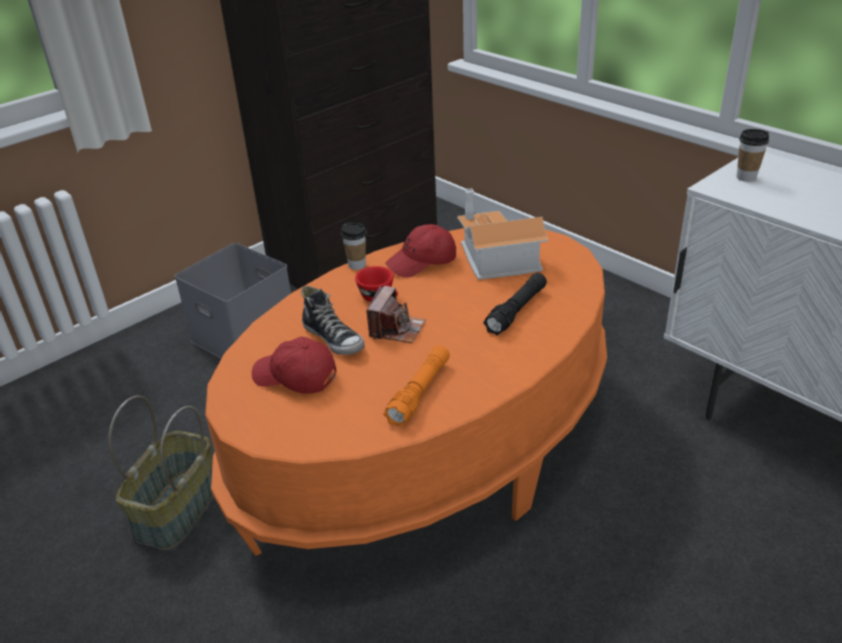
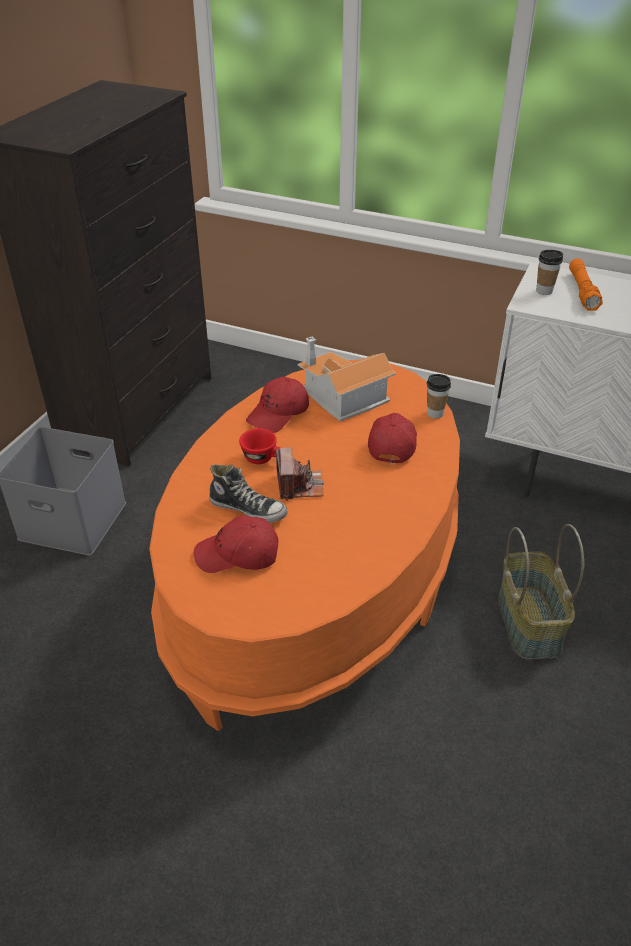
camera: 25 degrees left, 5 degrees up
(178, 510) = (113, 713): basket -> basket (530, 623)
(357, 265) = (219, 430): cup -> cup (435, 413)
(419, 392) = (359, 540): orange flashlight -> orange flashlight (582, 291)
(516, 311) = (392, 444): black flashlight -> red cap

